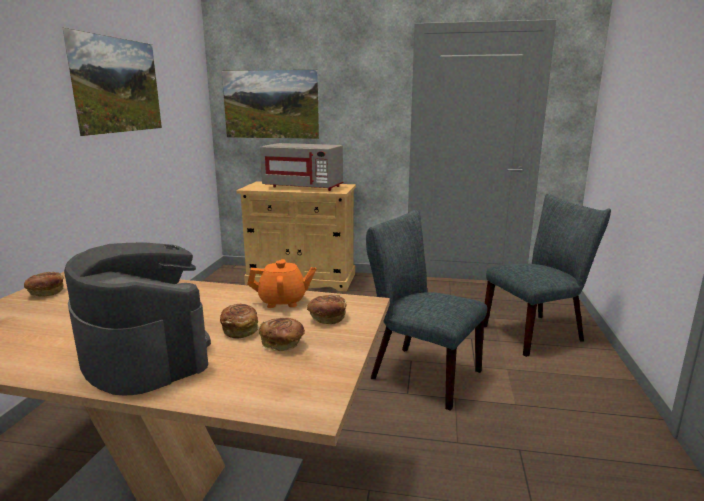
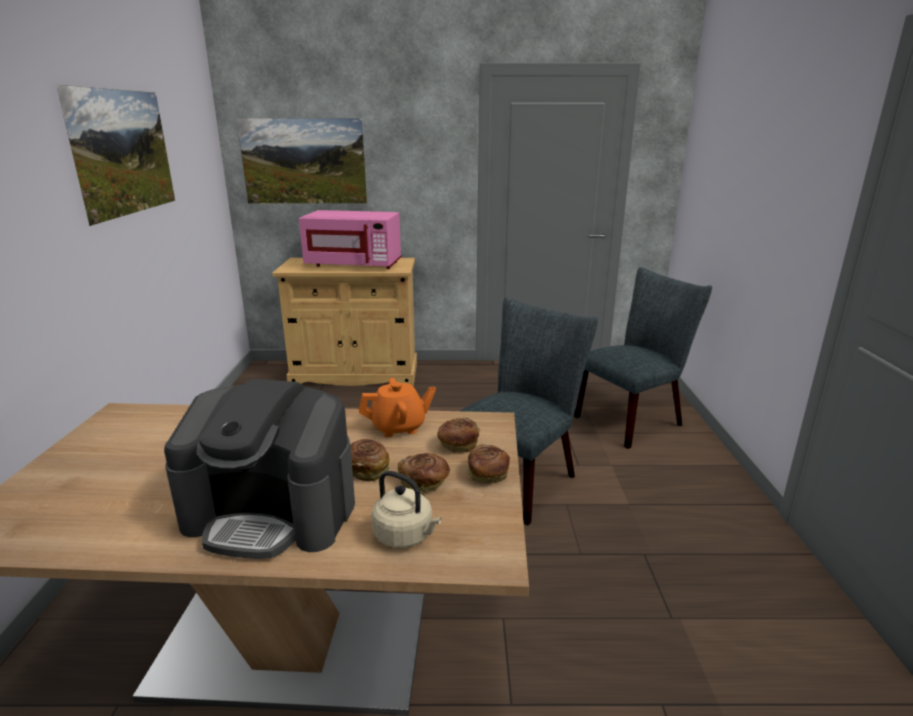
camera: 10 degrees left, 5 degrees up
(46, 292) = (99, 439): bread -> bread (487, 475)
(144, 354) = (272, 512): coffee machine -> coffee machine turned 150 degrees clockwise
(244, 383) = (406, 536): none -> beige kettle
(303, 187) = (354, 265): grey microwave -> pink microwave
(418, 373) = (520, 479): grey chair -> grey chair turned 105 degrees clockwise

